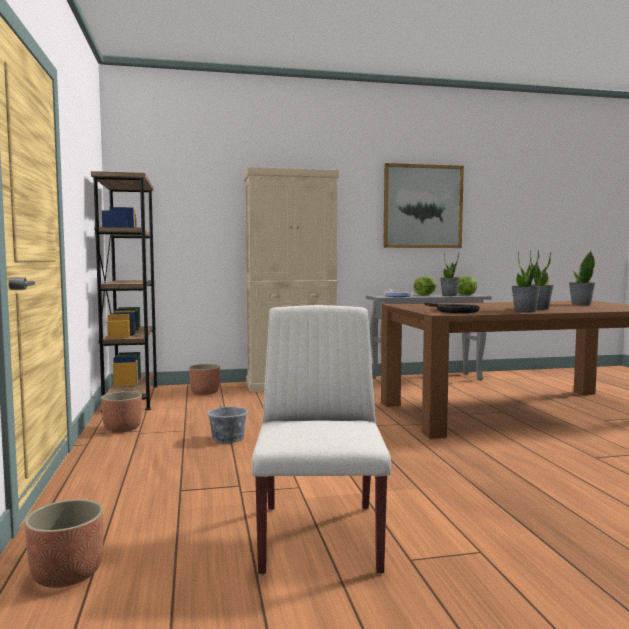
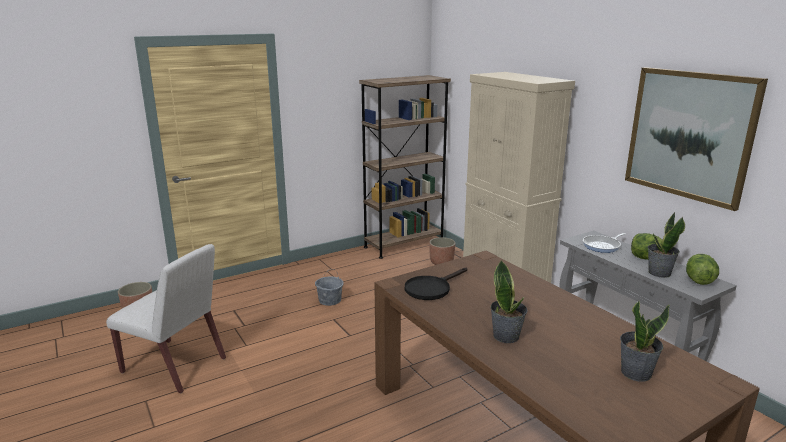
camera: 70 degrees right, 15 degrees up
(122, 428) = (332, 263): planter -> none
(319, 536) = (175, 366): white chair -> white chair turned 45 degrees clockwise
(525, 311) = (461, 327): potted plant -> none

